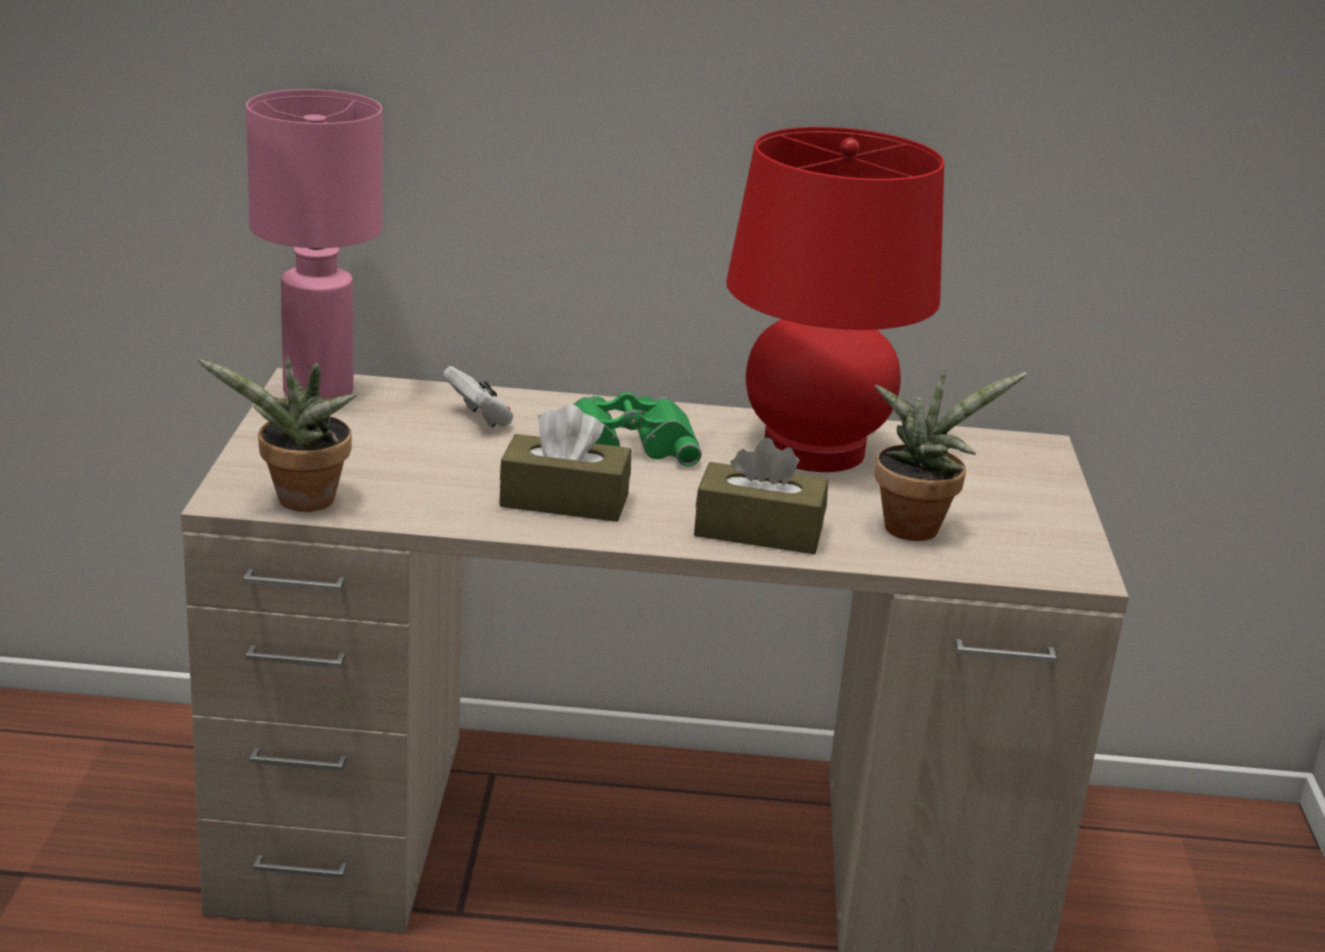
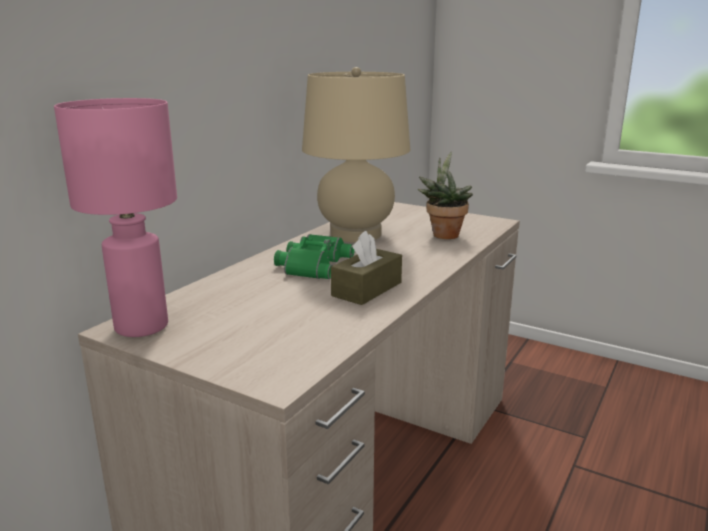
camera: 60 degrees left, 5 degrees down
(299, 503) = (307, 360): potted plant -> none
(479, 419) = (242, 290): white game controller -> none
(758, 531) = (430, 259): brown tissue box -> none
(814, 450) = (356, 234): red table lamp -> beige table lamp

